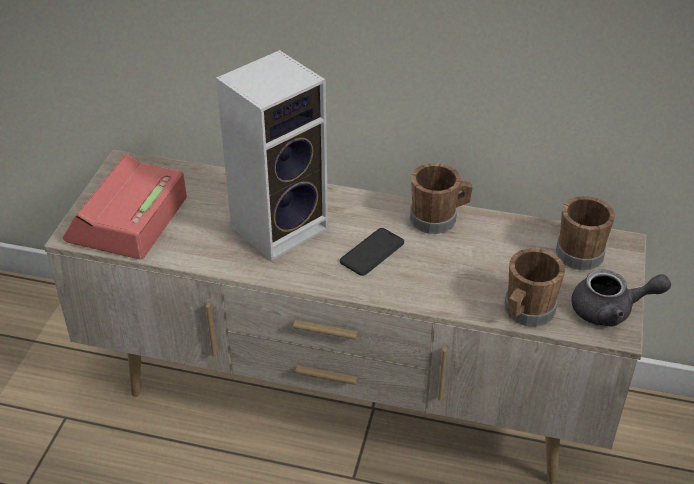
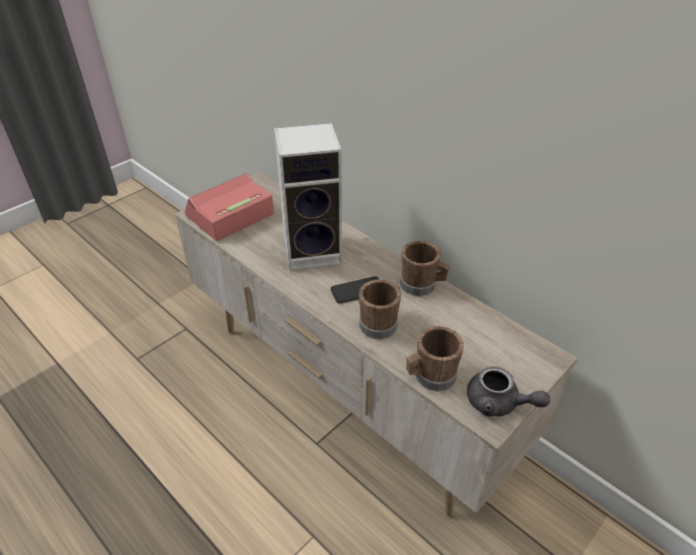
camera: 30 degrees right, 0 degrees up
(579, 250) = (510, 348): brown mug -> brown mug (381, 323)

